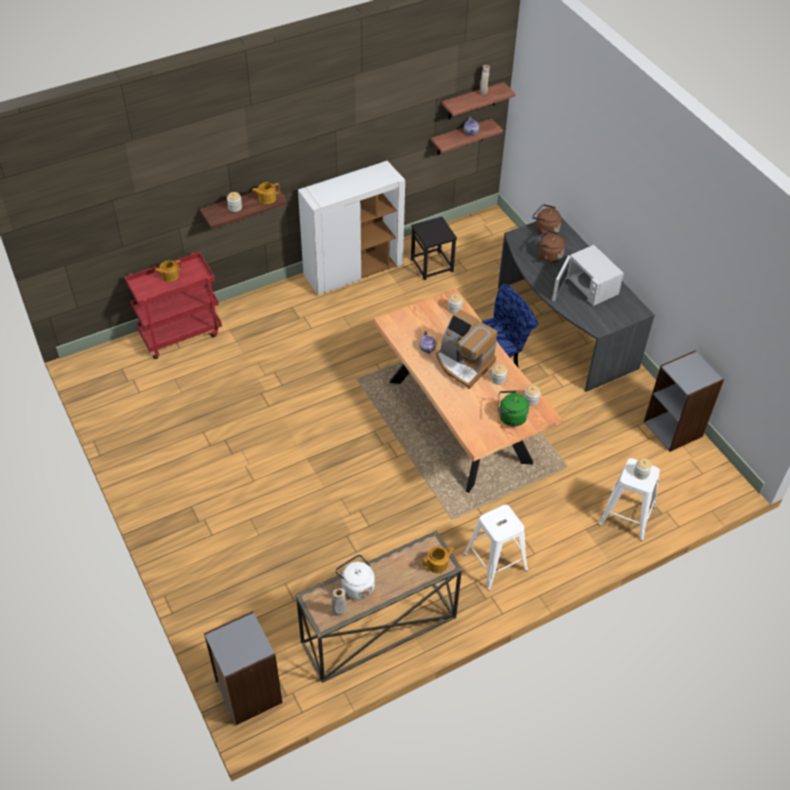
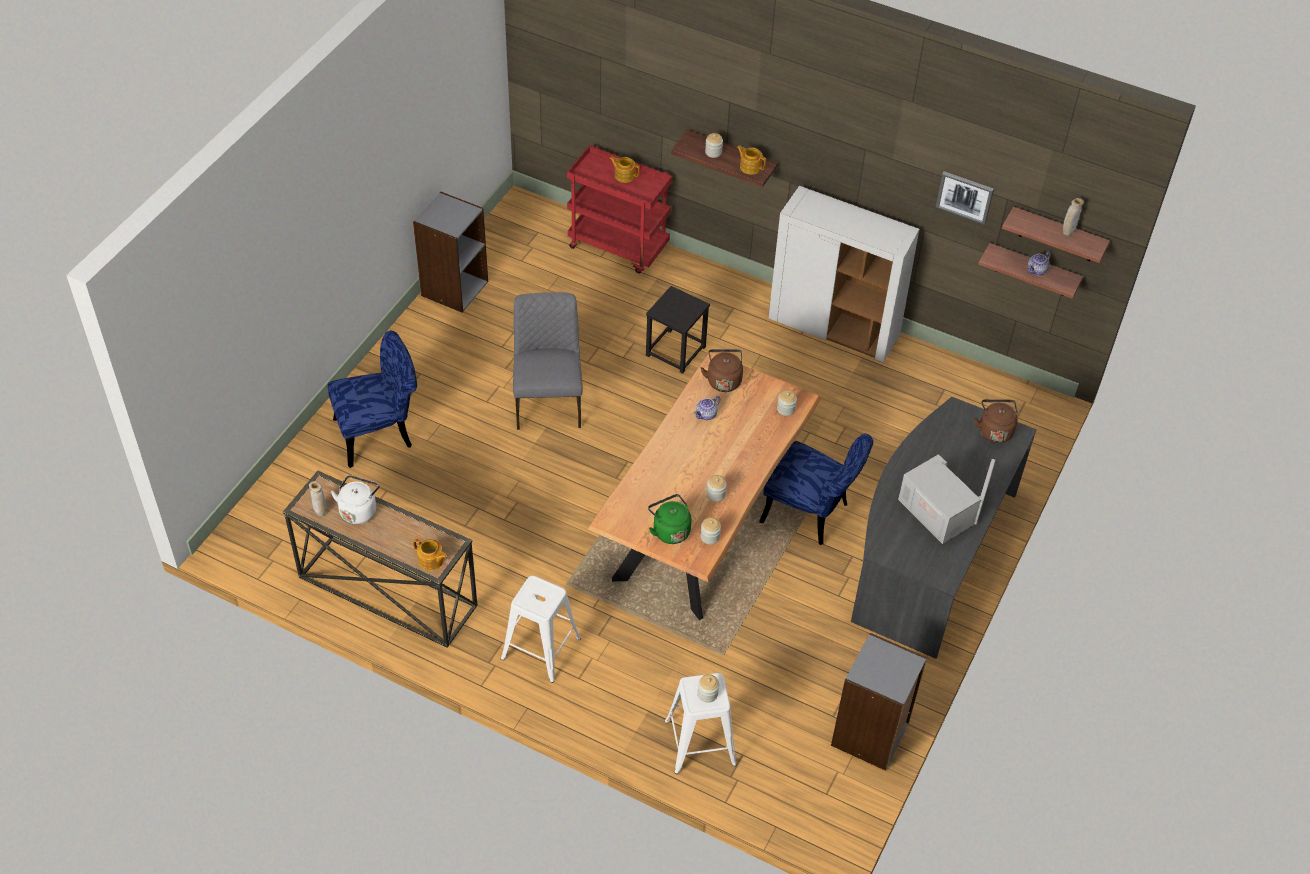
camera: 55 degrees right, 0 degrees up
(226, 560) = (380, 433): none -> blue chair
(248, 692) = (251, 528): grey bookcase -> grey bookcase (454, 288)
(285, 445) = (548, 401): none -> grey chair
(410, 117) = (964, 197): none -> picture
(432, 265) = (910, 389): black stool -> black stool (676, 351)
(463, 364) = (711, 455): coffee machine -> none
(548, 256) = (953, 453): brown kettle -> brown kettle (723, 380)
(588, 286) = (940, 511): white microwave -> white microwave turned 120 degrees clockwise

